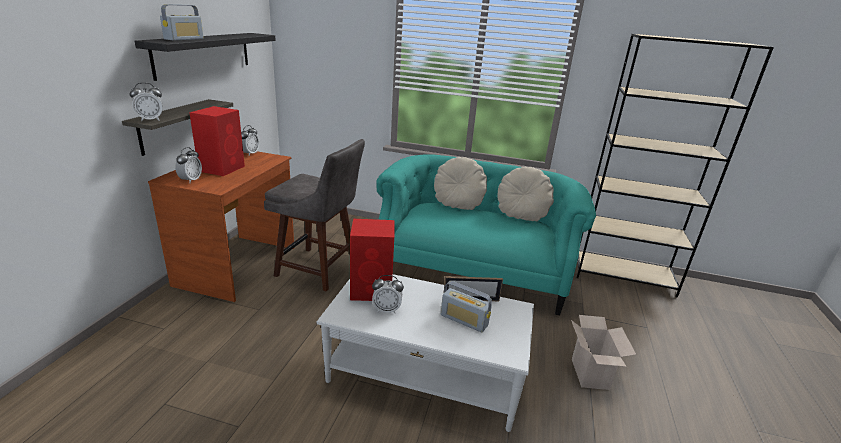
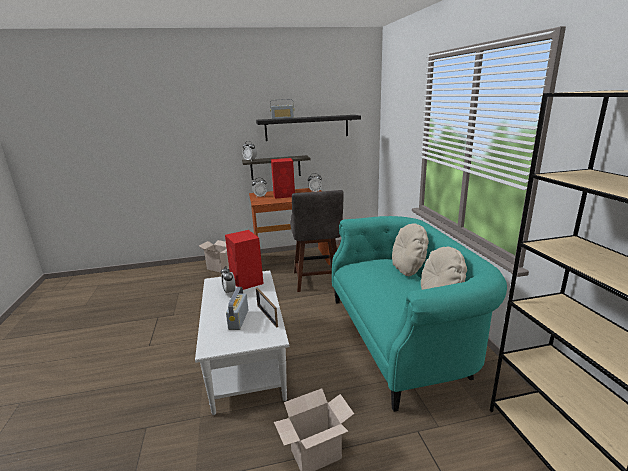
camera: 65 degrees right, 5 degrees down
(149, 332) = (220, 268): none -> cardboard box

